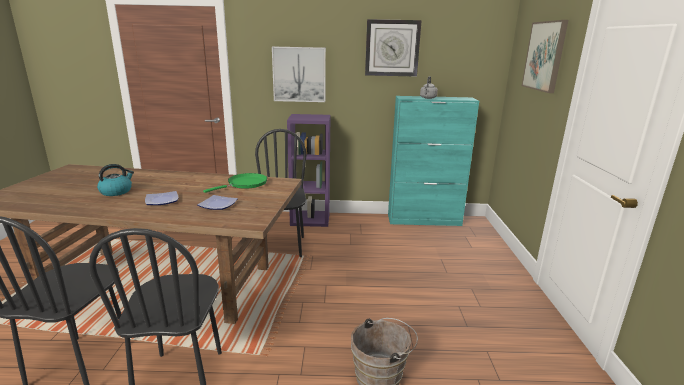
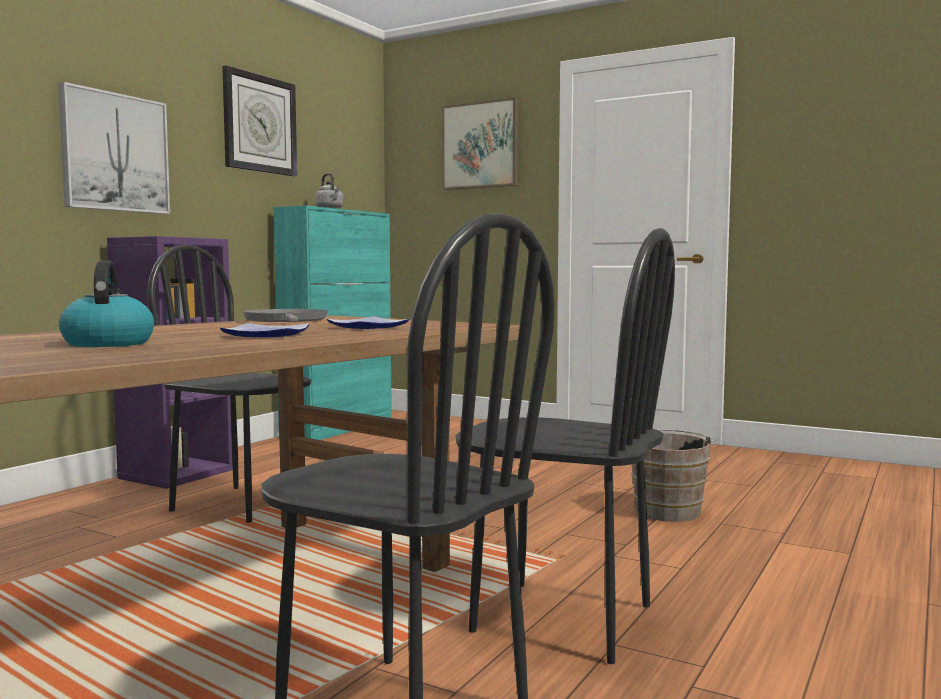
camera: 60 degrees left, 15 degrees down
(245, 184) = (286, 321): green frying pan -> grey frying pan

